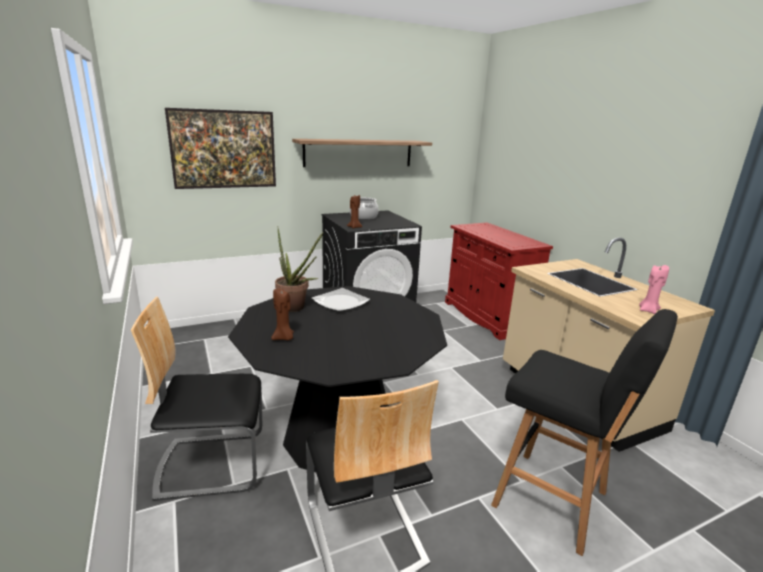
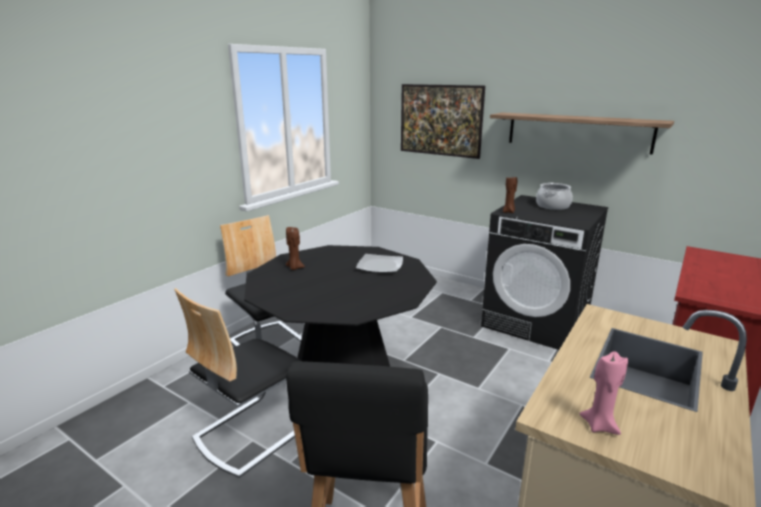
camera: 60 degrees right, 0 degrees up
(296, 308) = (346, 257): potted plant -> none

